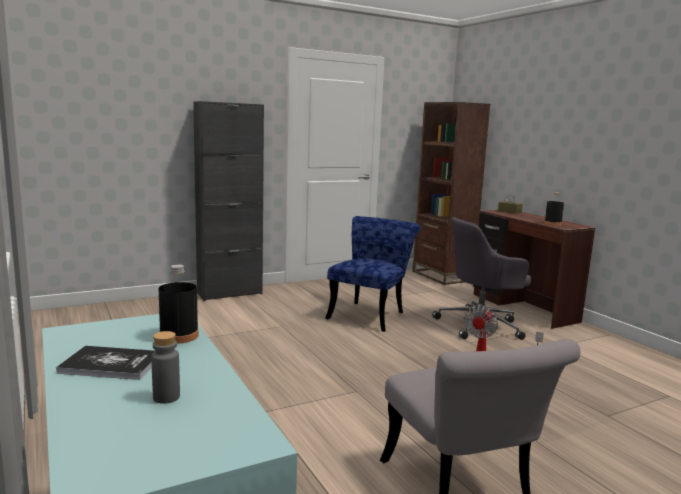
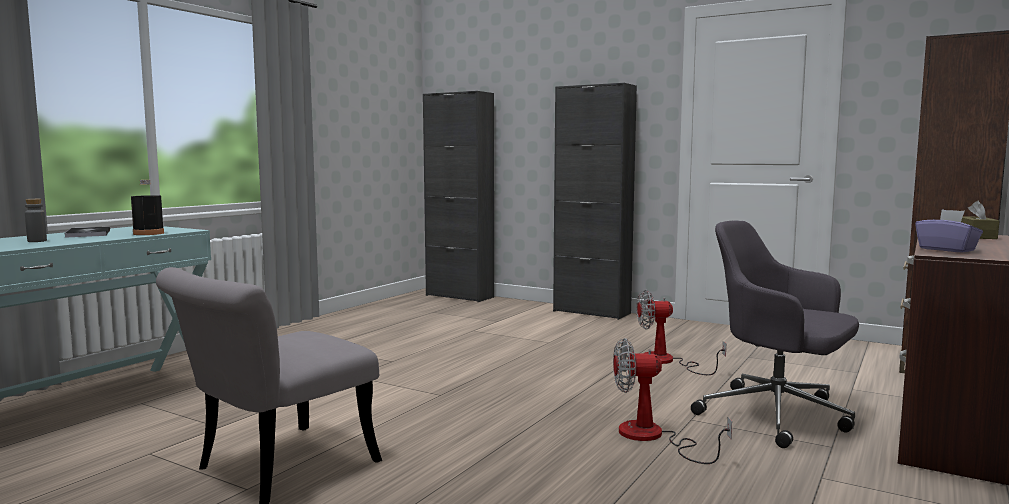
camera: 60 degrees right, 5 degrees down
(84, 311) = (459, 296): none -> black cabinet
(370, 314) = (667, 362): blue chair -> fan
(552, 224) = (947, 249): black bottle -> purple tissue box

